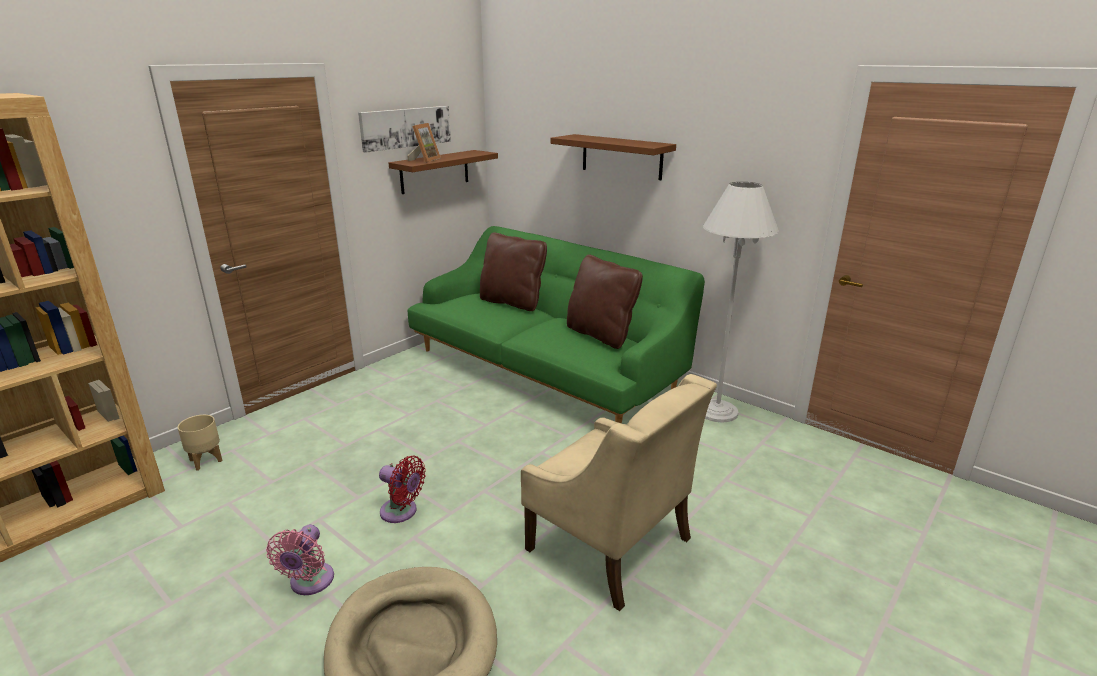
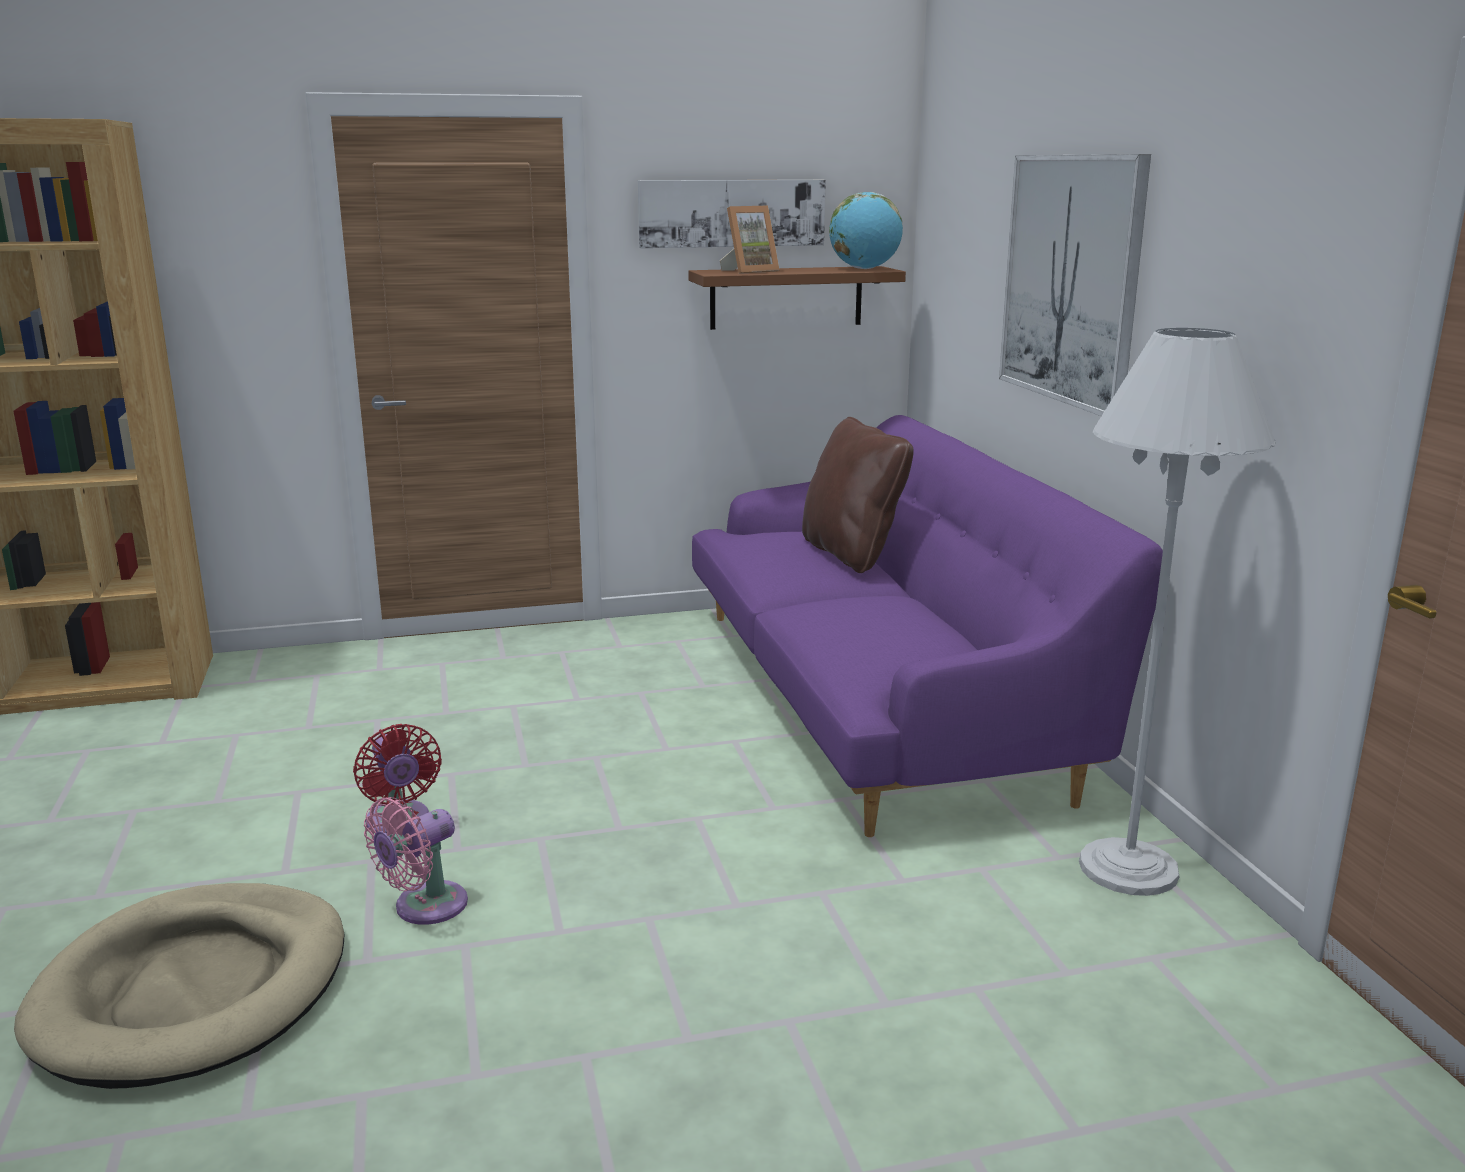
camera: 35 degrees right, 5 degrees down
(206, 460) = (276, 678): beige planter -> none
(309, 583) = (193, 861): pink fan -> pink fan (424, 907)
(475, 153) = (864, 269): none -> globe
(545, 369) = (876, 696): green sofa -> purple sofa
(601, 335) = (927, 636): brown pillow -> none
(610, 545) = (617, 995): beige armchair -> none
(621, 156) = (1071, 279): brown shelf -> picture

